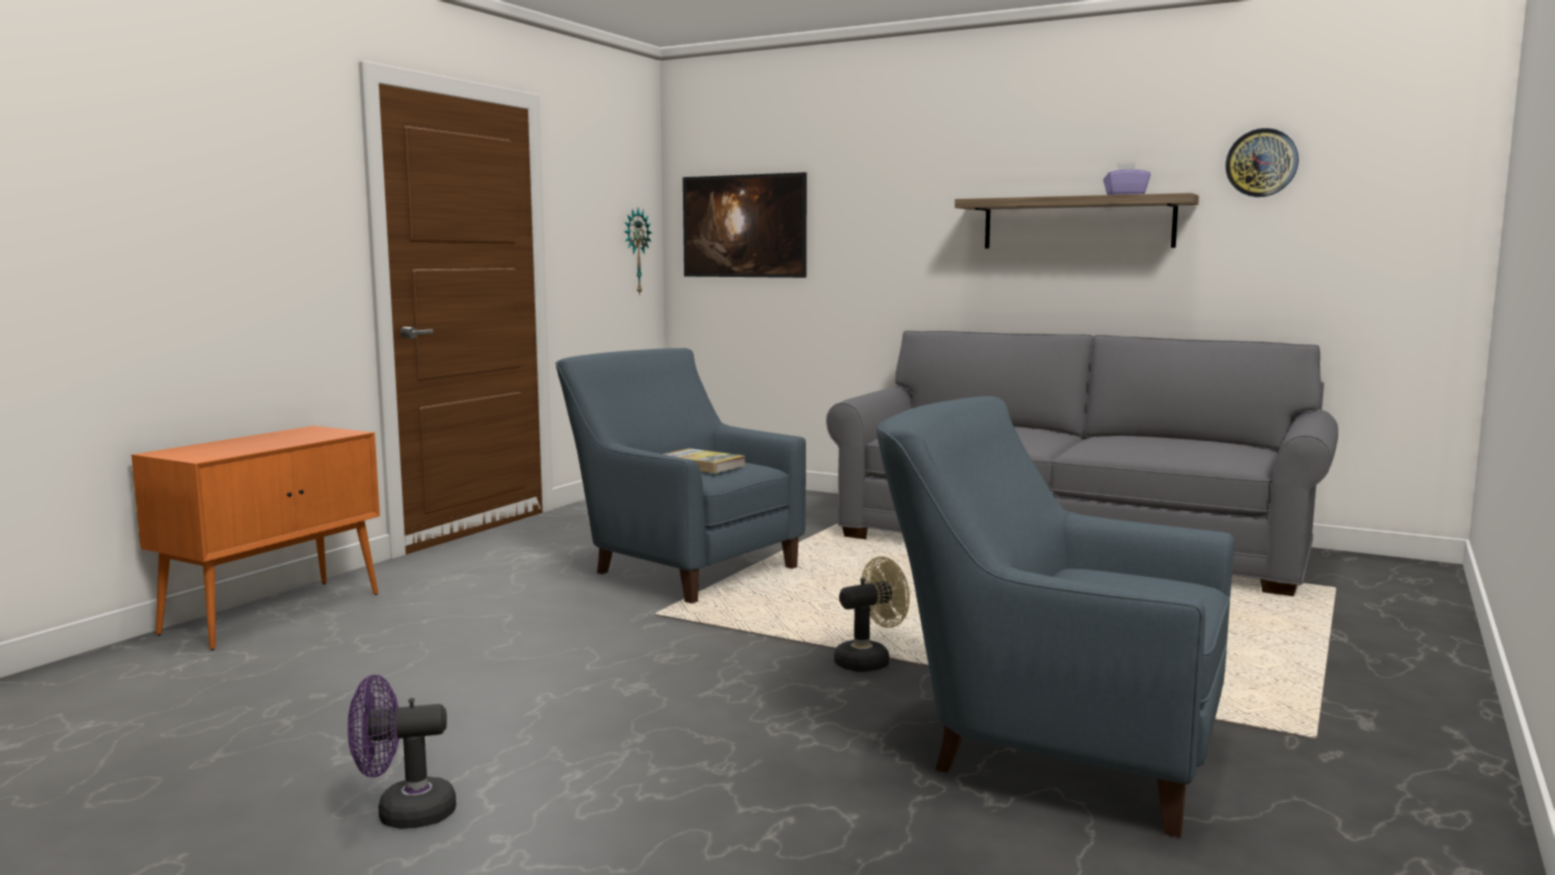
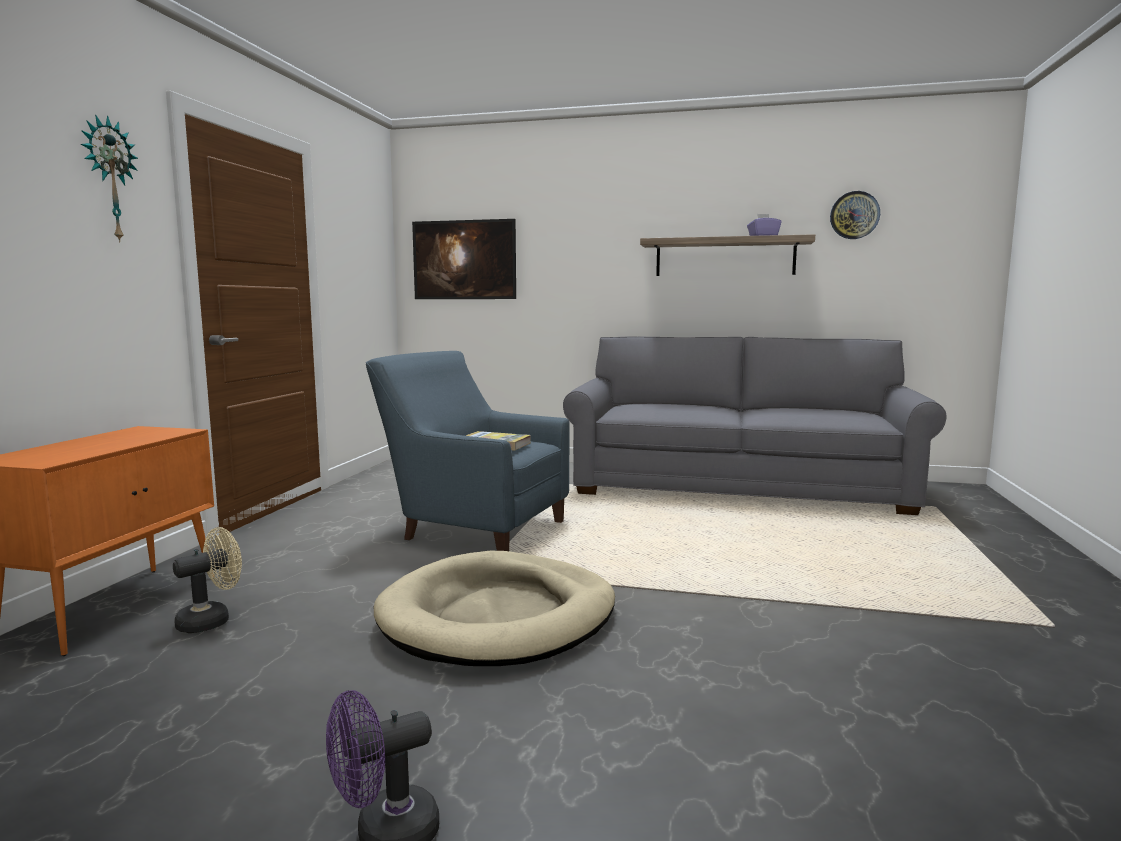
camera: 15 degrees left, 0 degrees up
(635, 251) = (378, 279): wall clock -> wall clock (109, 180)
(640, 658) = (499, 616): none -> beige dog bed
(869, 661) = (687, 597): beige fan -> beige fan (211, 620)
(1046, 747) = (889, 661): blue armchair -> none

